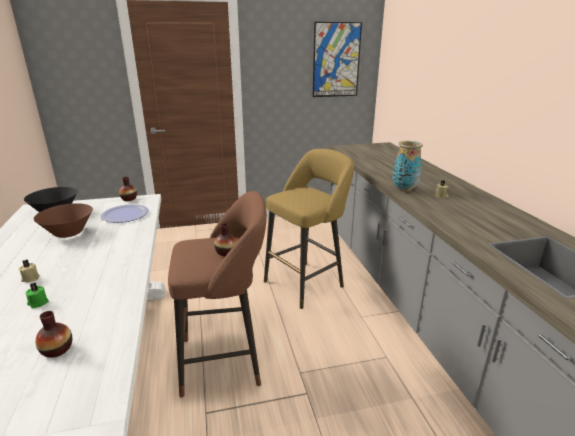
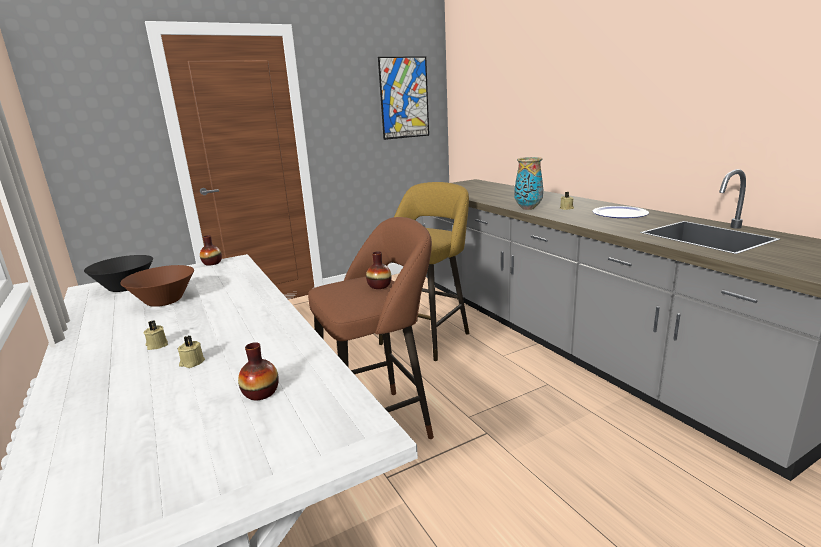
camera: 15 degrees left, 5 degrees down
(38, 303) = (192, 363): green candle -> beige candle
(125, 215) = (222, 276): plate -> plate (620, 214)

